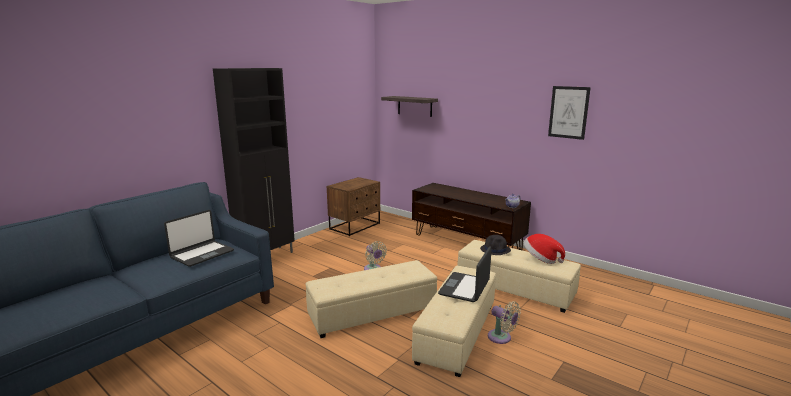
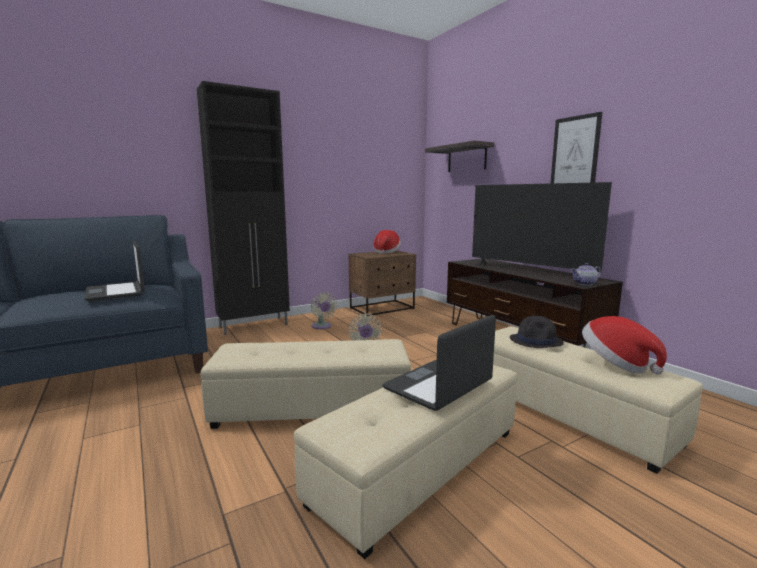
camera: 20 degrees right, 5 degrees down
(202, 254) = (116, 292): laptop -> laptop turned 90 degrees clockwise
(354, 181) = (386, 252): none -> hat
(473, 195) = (529, 270): none -> television
(501, 338) = (498, 495): beige fan -> beige fan (322, 326)
(568, 112) = (696, 123): picture -> picture (575, 152)

